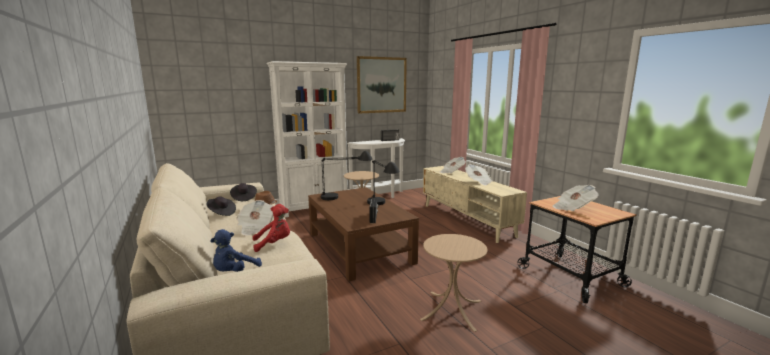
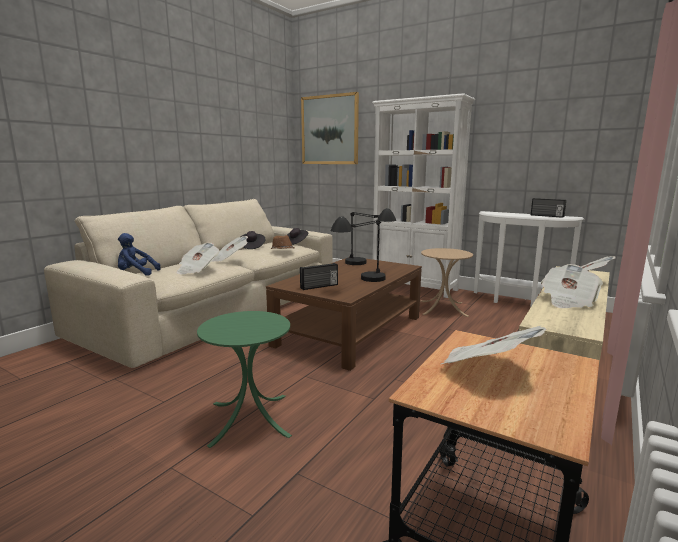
camera: 60 degrees right, 0 degrees up
(274, 243) = (197, 270): red plush toy -> newspaper
(381, 85) = (552, 125): picture -> picture (329, 130)
(451, 310) = (249, 419): beige side table -> green side table

